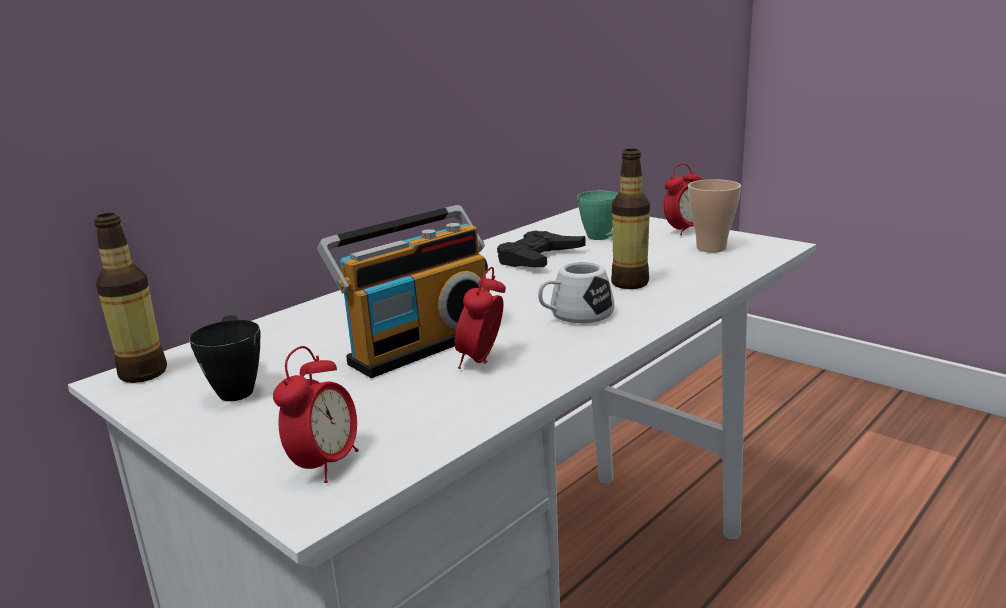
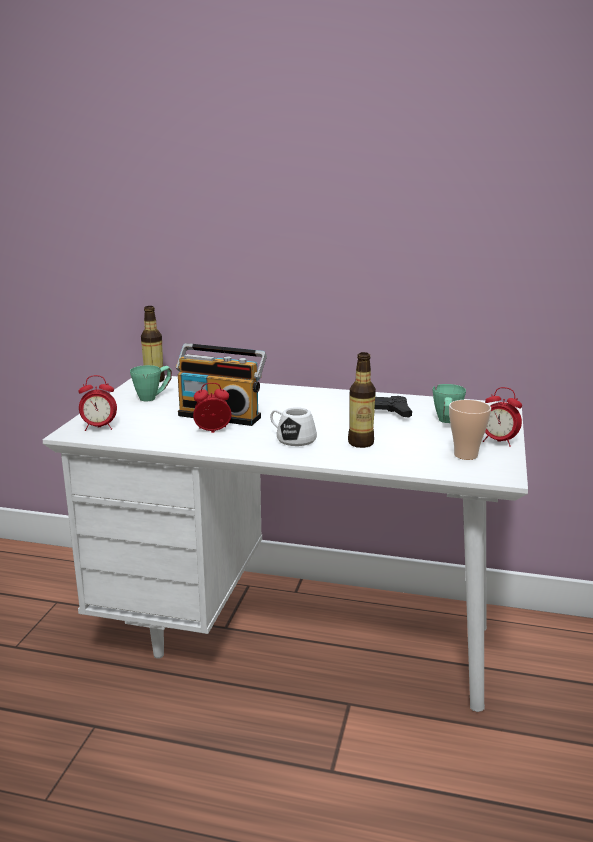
camera: 60 degrees right, 0 degrees up
(237, 386) = (153, 397): black mug -> green mug

